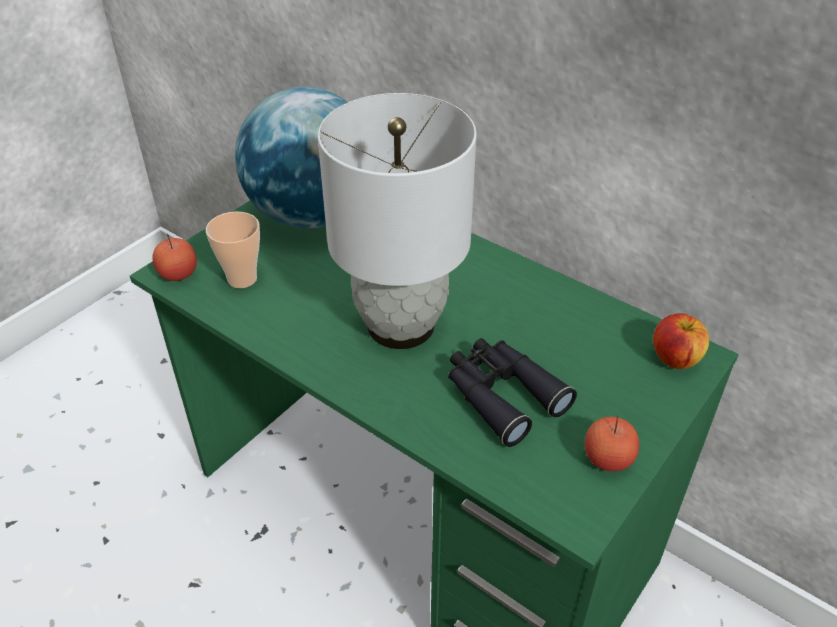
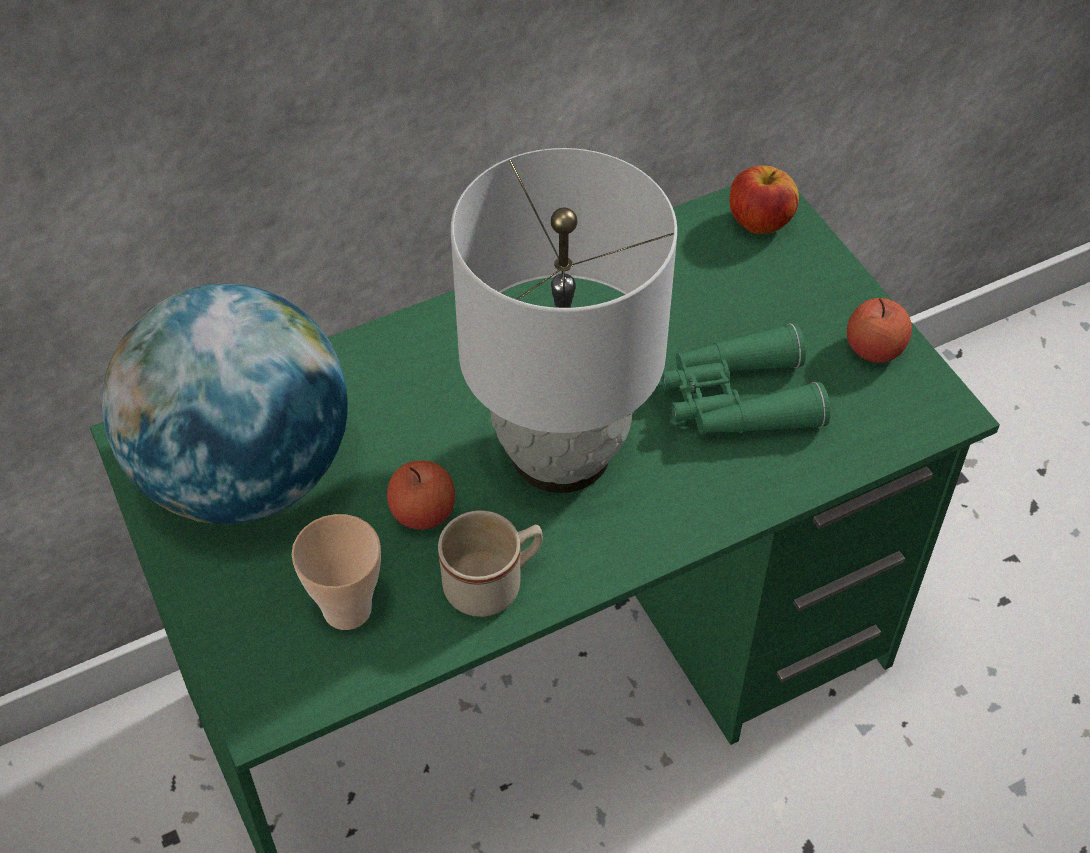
camera: 65 degrees left, 10 degrees up
(178, 274) = (280, 693): apple -> apple (423, 512)
(287, 328) = (493, 583): none -> beige mug
(501, 395) = (737, 400): black binoculars -> green binoculars

